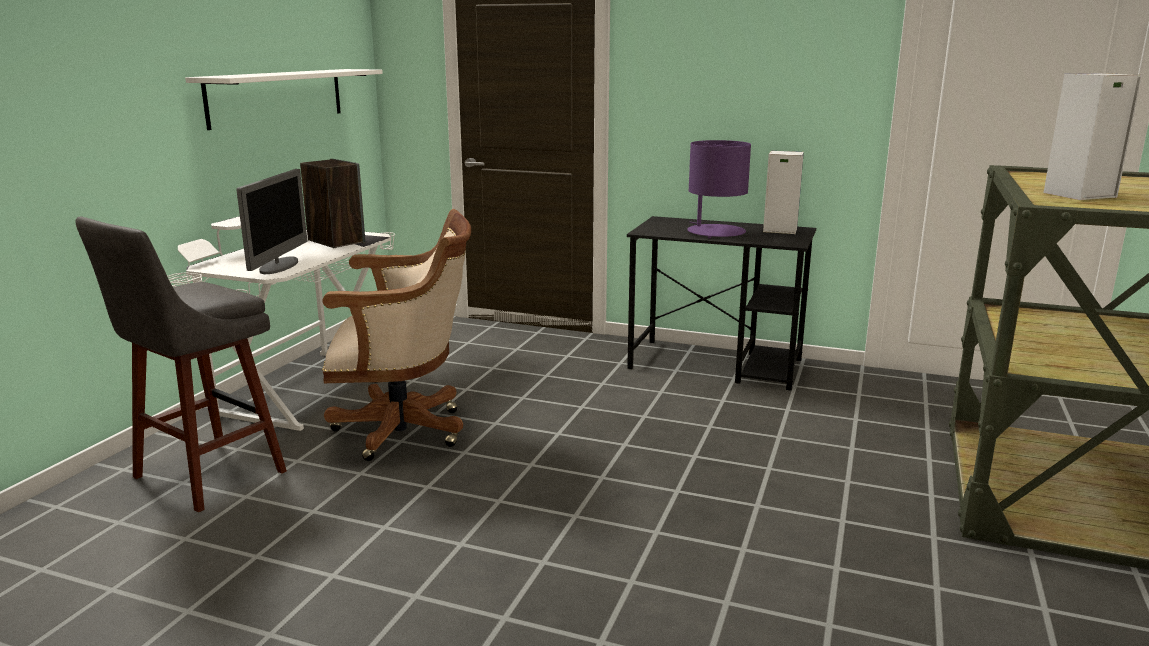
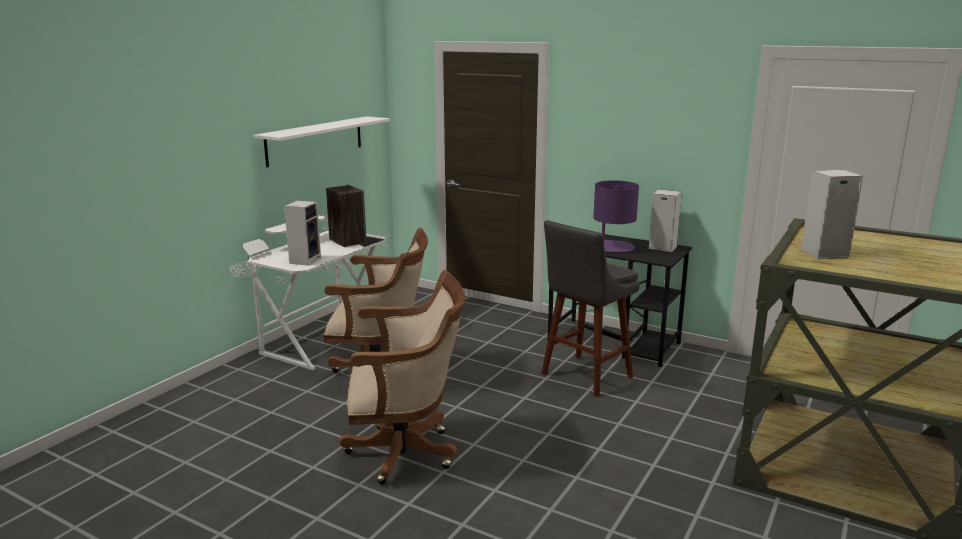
camera: 10 degrees right, 0 degrees up
(203, 476) = (248, 396): grey stool -> grey stool (584, 376)
(279, 266) = (305, 260): monitor -> speaker
(478, 537) = (406, 452): none -> office chair

